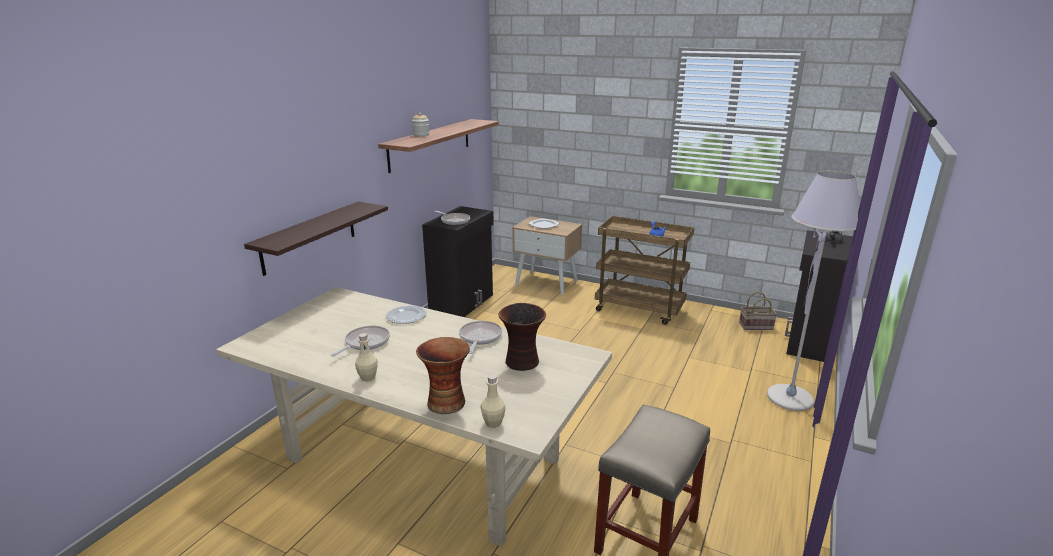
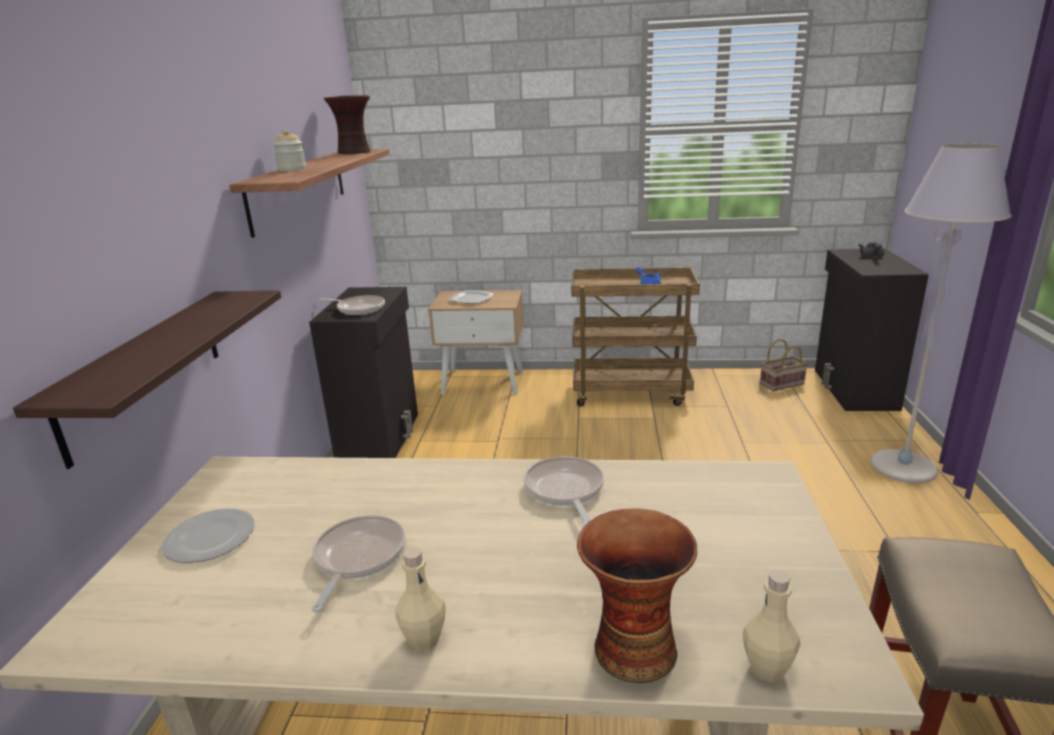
camera: 20 degrees left, 0 degrees up
(406, 316) = (396, 483): plate -> plate (209, 539)
(522, 362) = (682, 518): vase -> vase (355, 152)

